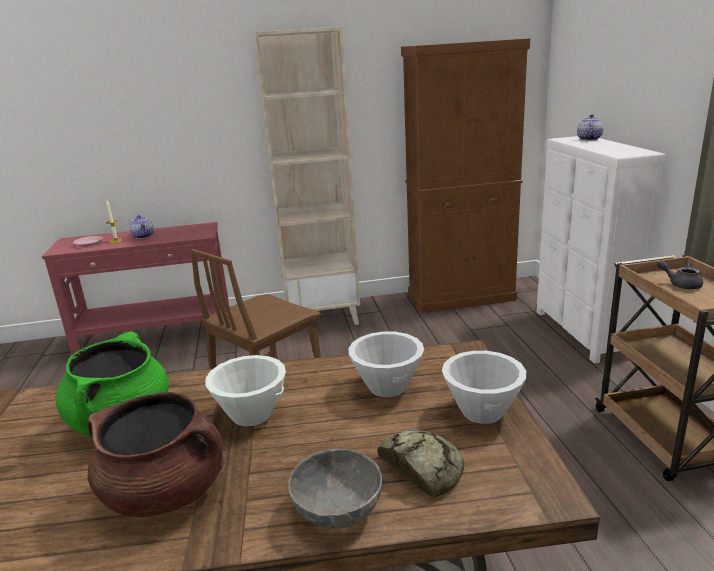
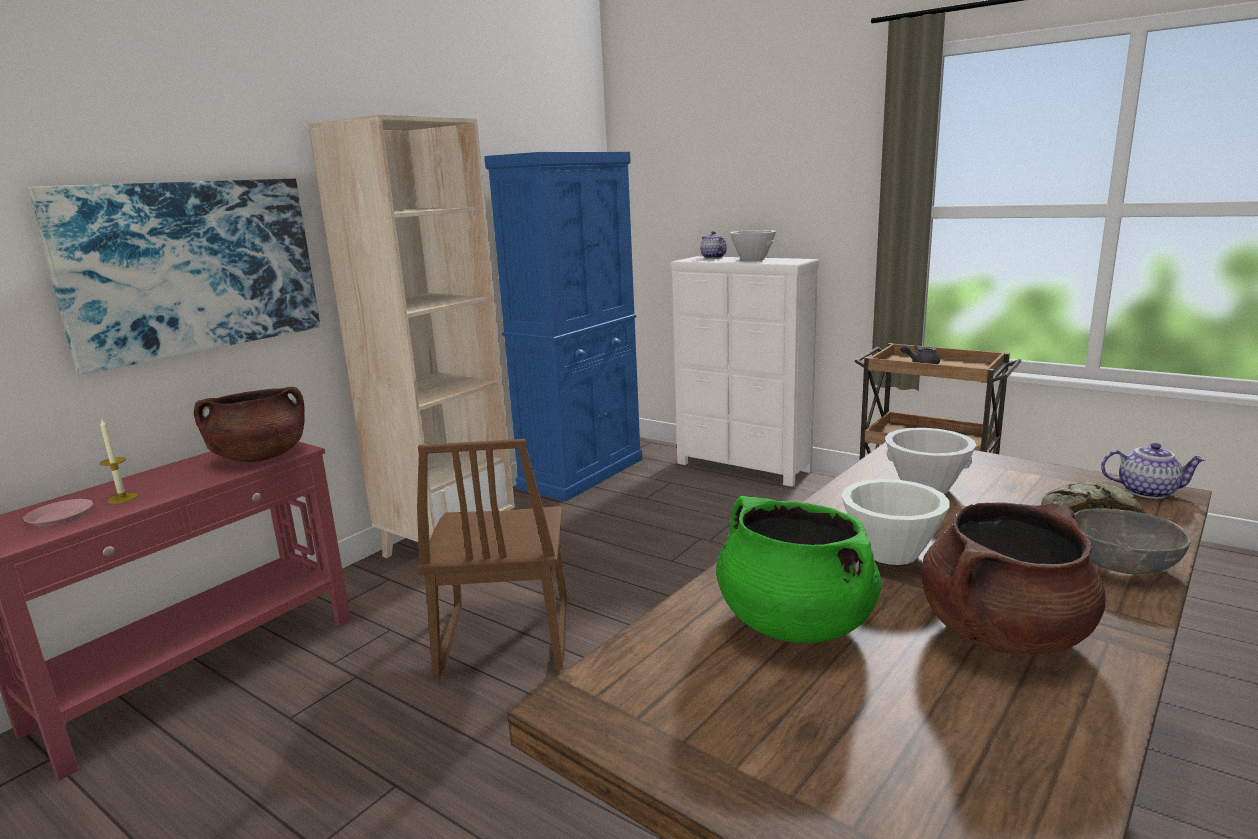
camera: 45 degrees left, 5 degrees down
(144, 236) = (172, 479): teapot -> teapot (1147, 491)
(180, 123) = (192, 267): none -> picture
(187, 234) = (260, 457): none -> brown cooking pot
(461, 297) = (582, 473): brown cabinet -> blue cabinet
(483, 411) = (1021, 473): white bowl -> white bowl (752, 259)

